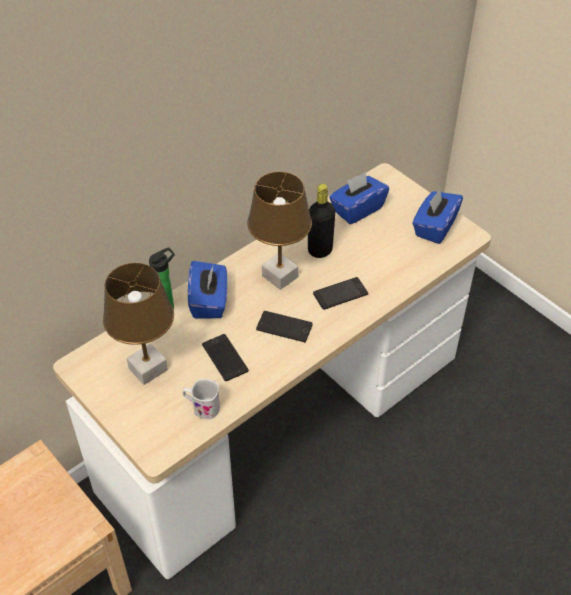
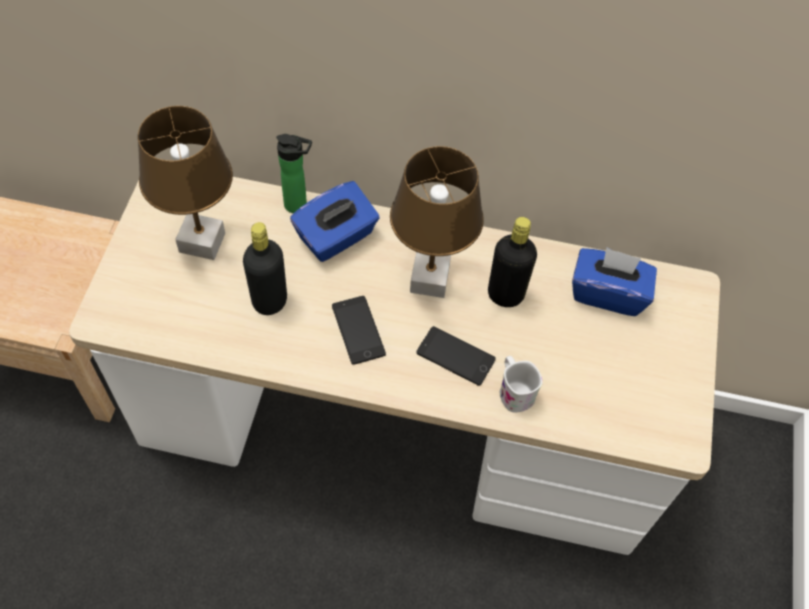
camera: 50 degrees right, 10 degrees up
(202, 407) = (186, 322): white mug -> white mug (514, 391)
(225, 358) = (269, 301): phone -> black bottle
(434, 227) = (659, 395): blue tissue box -> none

